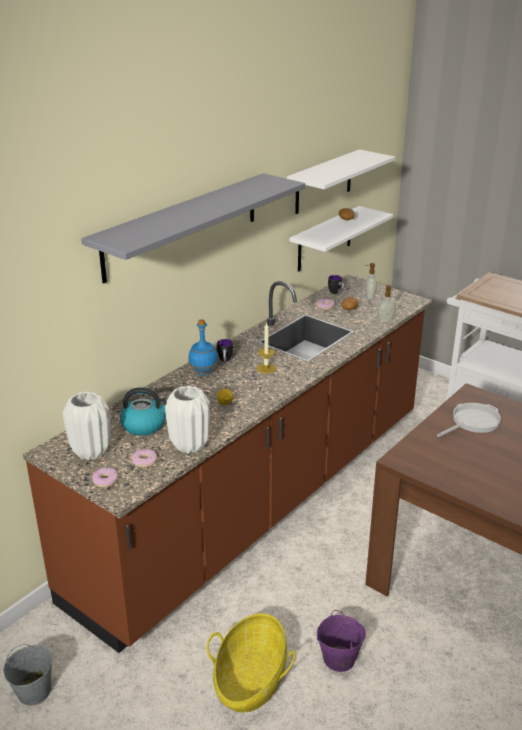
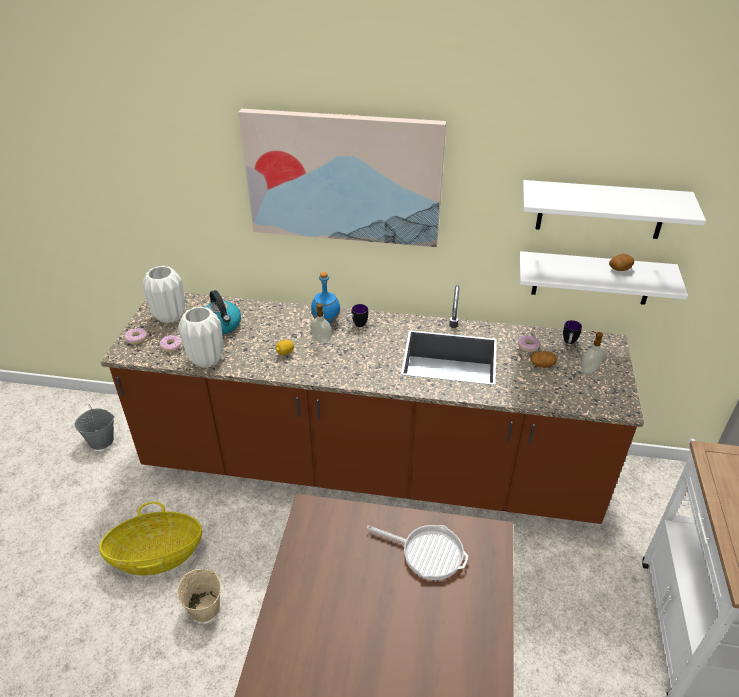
camera: 60 degrees right, 10 degrees up
(183, 225) = (343, 178): grey shelf -> picture
(266, 368) = (364, 354): candle -> none
(338, 659) = (204, 607): purple bucket -> beige bucket
(385, 321) = (544, 400): soap dispenser -> soap dispenser (321, 340)

